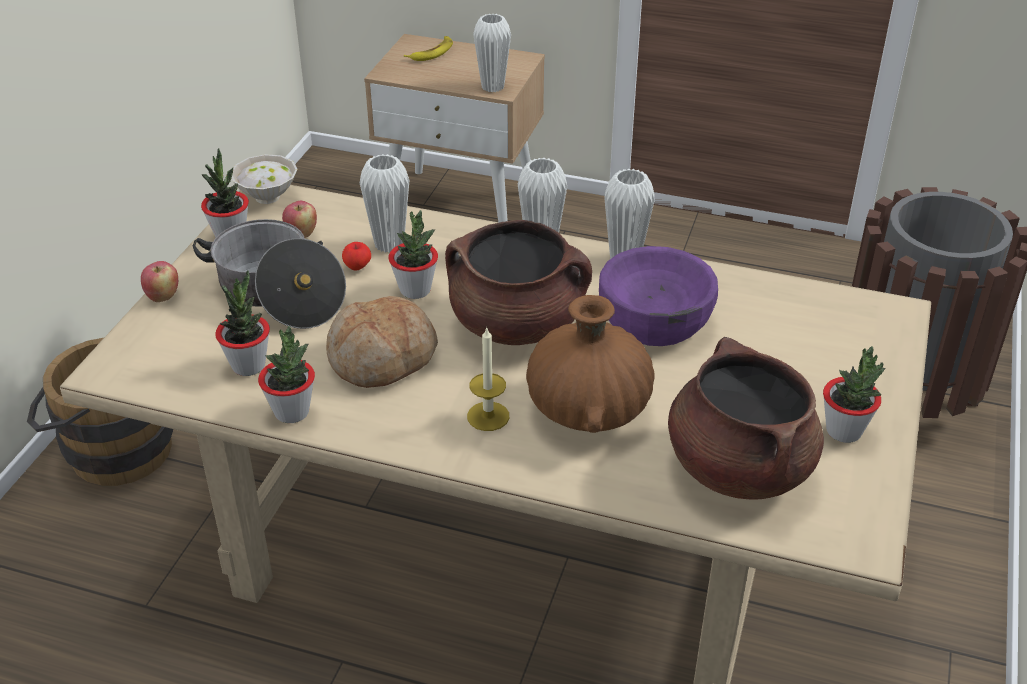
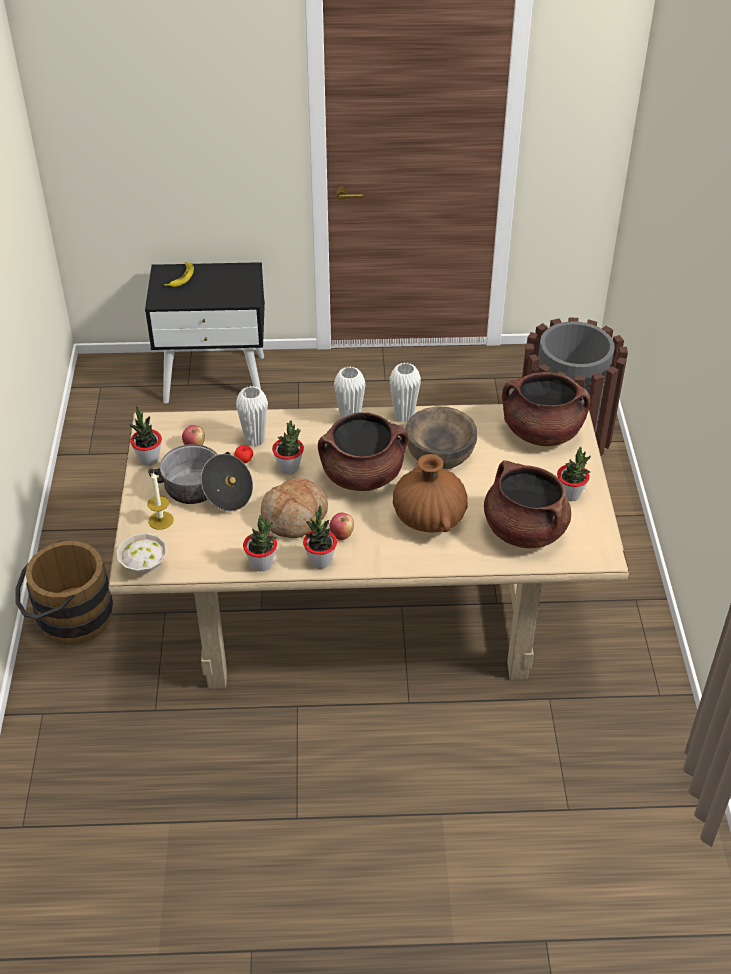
camera: 20 degrees left, 5 degrees up
(163, 296) = (133, 511): apple -> apple (341, 535)
(248, 365) = (217, 542): potted plant -> potted plant (320, 561)
(268, 198) = (155, 425): white bowl -> white bowl (145, 567)
(461, 204) = (215, 378): beige nightstand -> black nightstand
(488, 416) = (375, 536): candle -> candle (161, 520)
(492, 87) = (240, 298): white vase -> none
(655, 320) = (440, 452): purple bowl -> brown bowl
(835, 328) = (541, 432): none -> brown cooking pot

